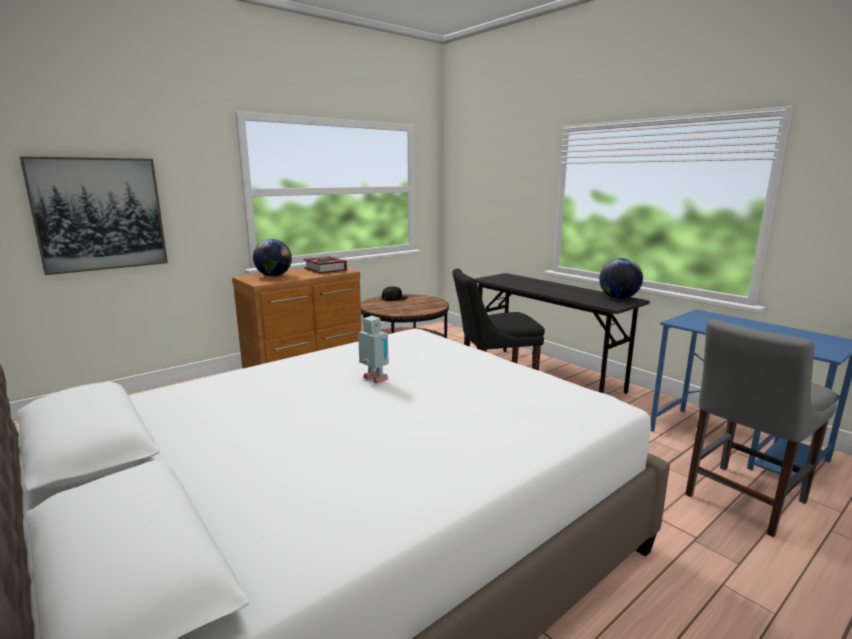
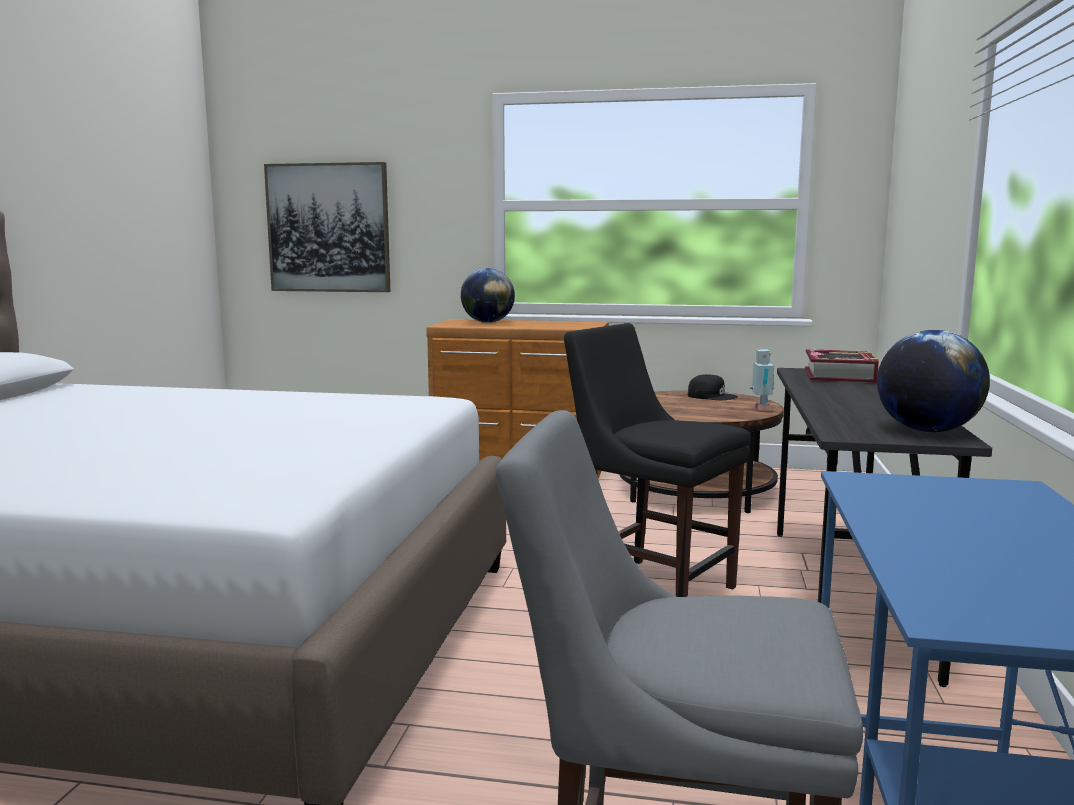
camera: 50 degrees right, 5 degrees down
(325, 269) = (570, 324): book -> book (840, 376)
(374, 380) = (221, 418): toy robot -> toy robot (761, 409)

